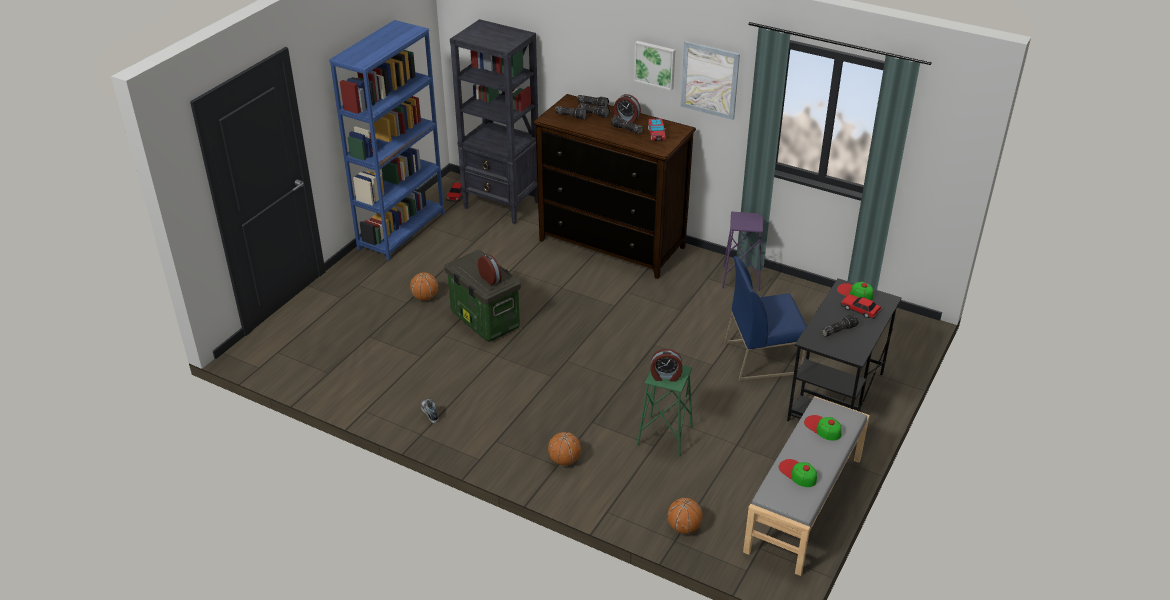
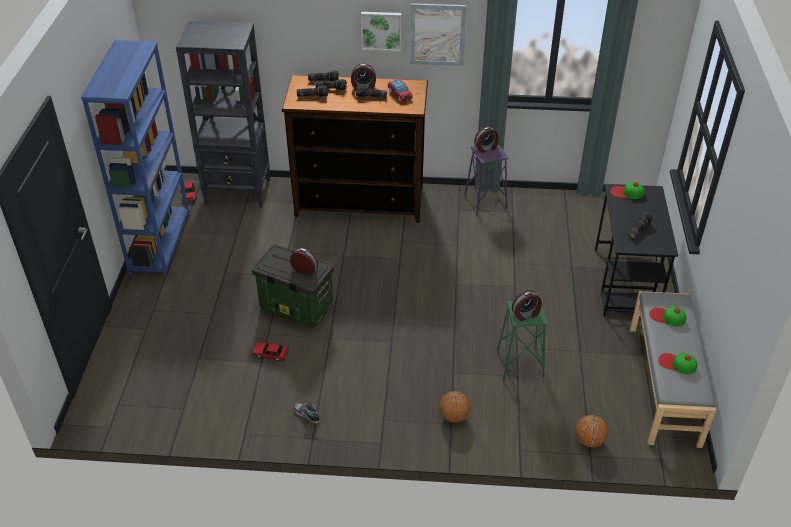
camera: 25 degrees left, 5 degrees up
(425, 297) = (226, 303): basketball -> none
(746, 216) = (486, 148): none -> alarm clock
(762, 357) = (548, 267): blue chair -> none
(859, 310) = (641, 206): toy car -> toy car (270, 354)

